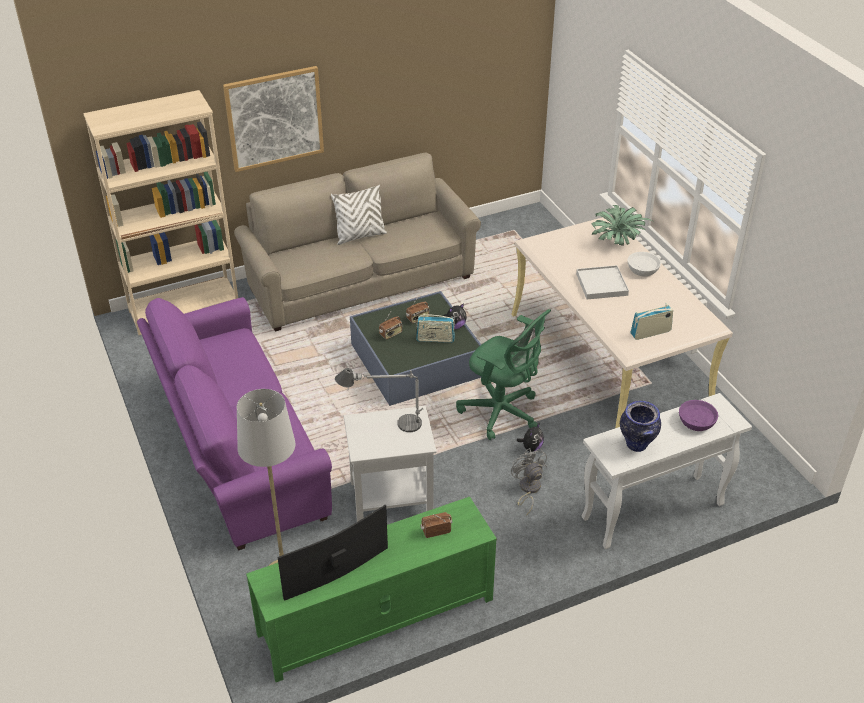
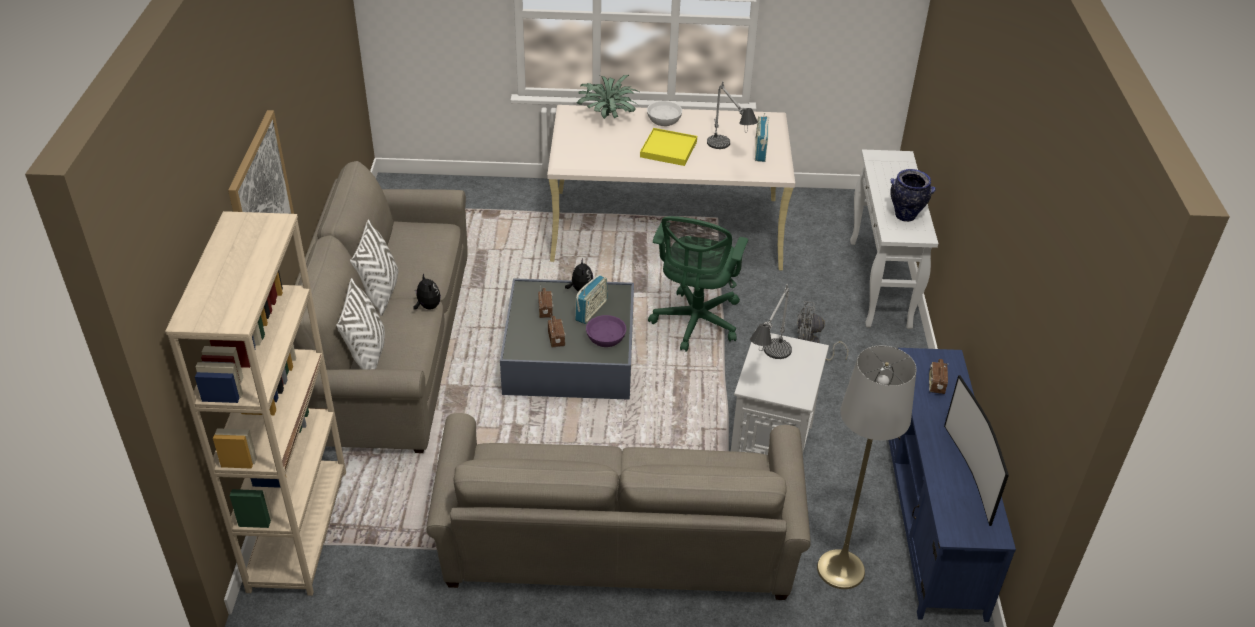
camera: 65 degrees left, 0 degrees up
(237, 450) = (618, 553): purple sofa -> beige sofa
(296, 254) = (367, 355): none -> white pillow
(375, 617) = (930, 514): green tv stand -> blue tv stand
(502, 413) = (695, 323): green office chair -> green office chair turned 135 degrees clockwise
(531, 448) = (756, 323): plush toy -> plush toy (427, 306)
(601, 284) = (668, 149): white tray -> yellow tray
(625, 317) = (728, 155): none -> table lamp
(696, 421) = (891, 174): purple bowl -> purple bowl (605, 338)

